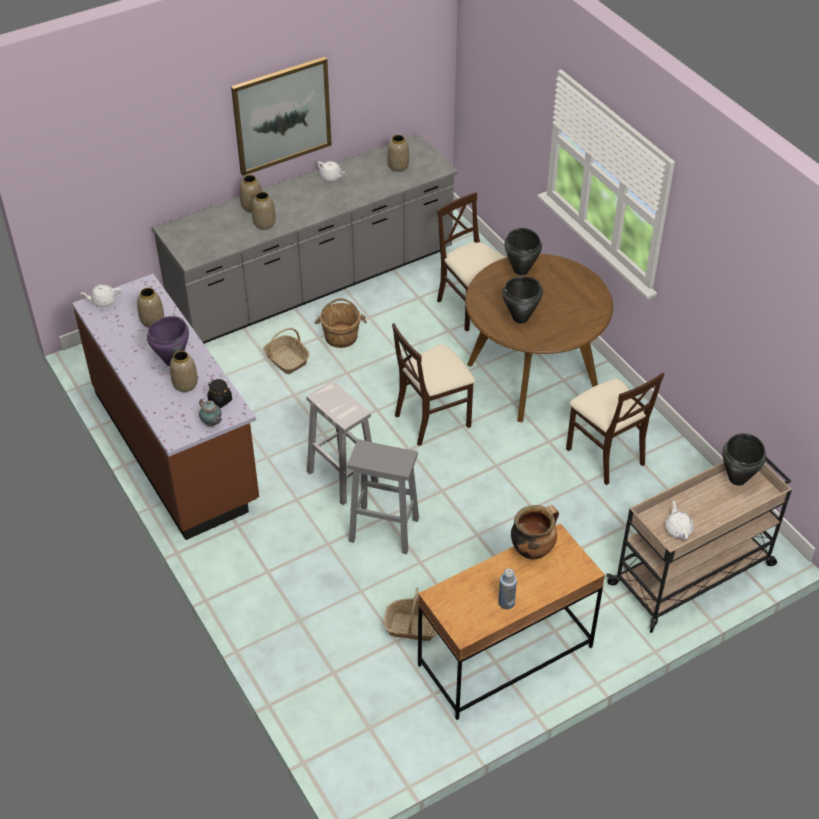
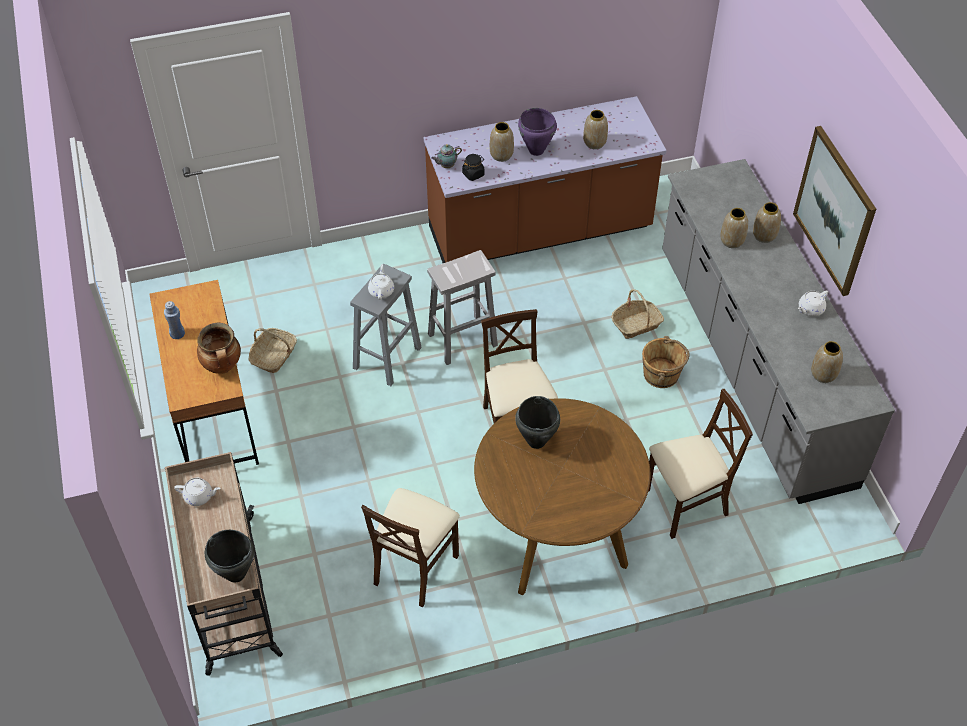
camera: 105 degrees right, 5 degrees up
(103, 301) = (632, 115): white teapot -> white teapot (381, 290)
(521, 270) = (619, 464): black cooking pot -> none
(605, 455) = (415, 567): beige chair -> beige chair turned 45 degrees counterclockwise

